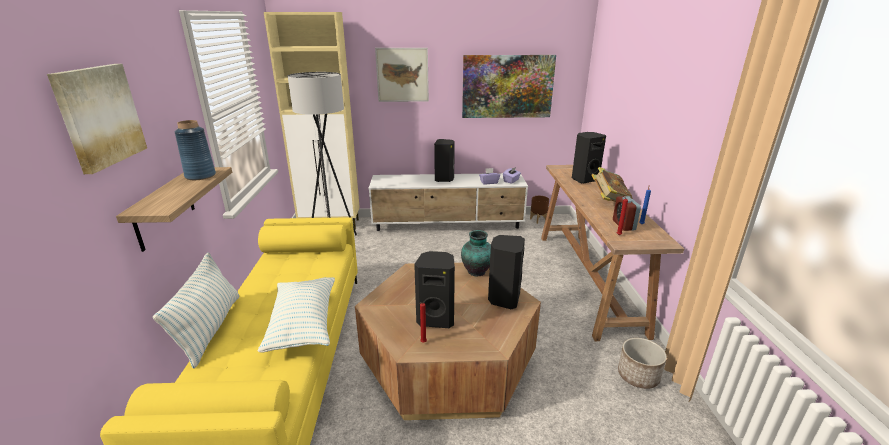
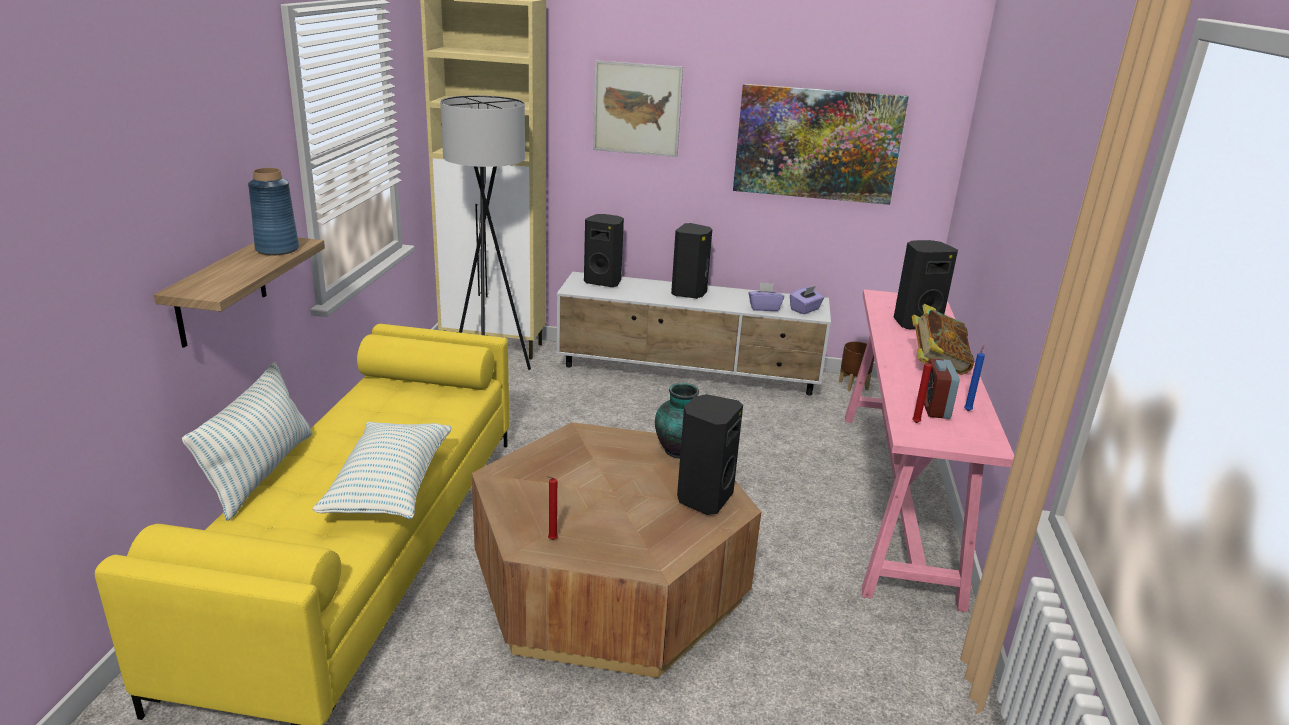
camera: 10 degrees right, 0 degrees up
(99, 116) = (149, 159): picture -> none
(436, 318) = (586, 510): black speaker -> black speaker (604, 282)
(587, 280) = (896, 499): brown console table -> pink console table
(638, 376) = (912, 662): planter -> none

